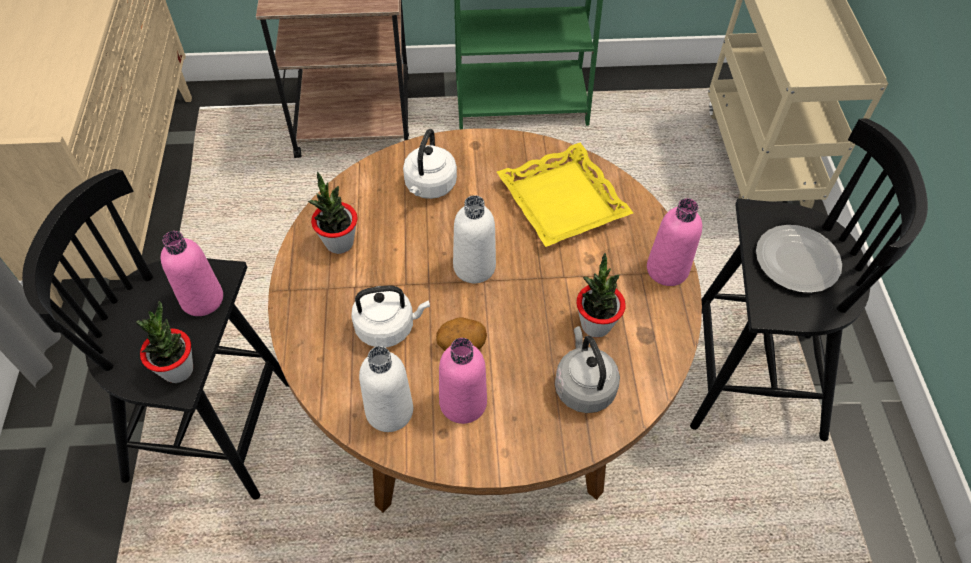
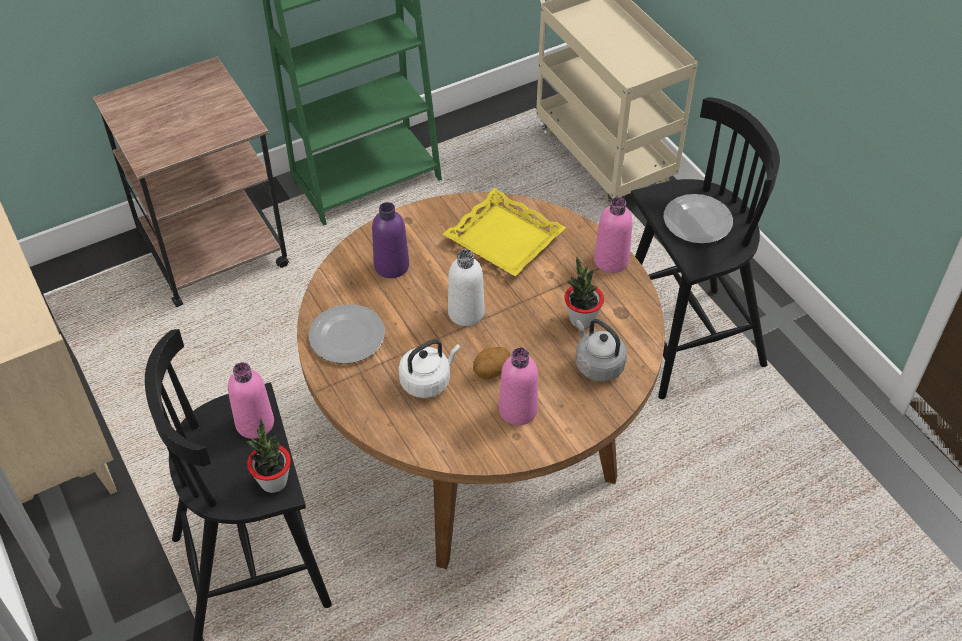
camera: 25 degrees left, 5 degrees down
(339, 243) = (346, 335): potted plant -> plate
(389, 411) = (467, 437): white bottle -> none
(429, 186) = (391, 266): white kettle -> purple bottle

